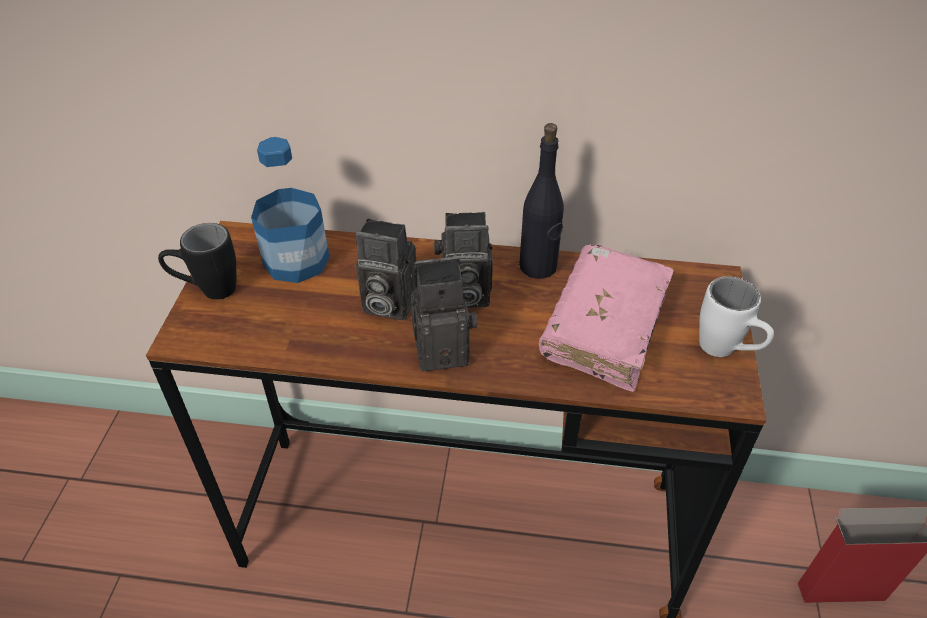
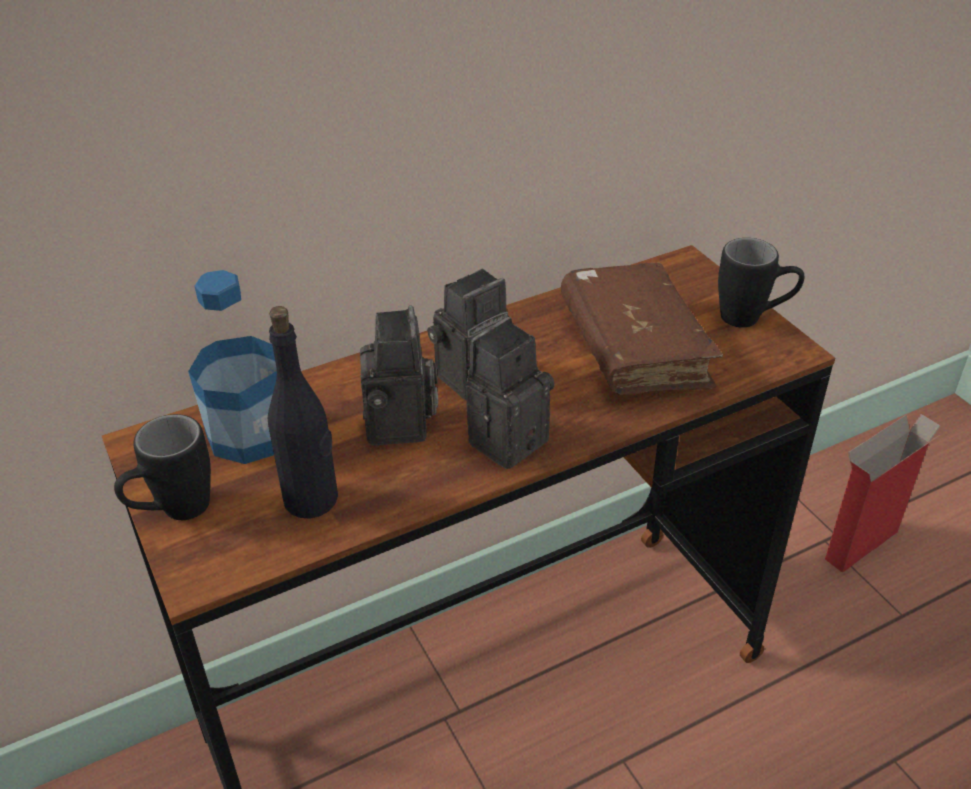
camera: 35 degrees left, 5 degrees down
(386, 303) = (402, 426): camera -> camera turned 75 degrees counterclockwise
(538, 267) = (518, 322): black bottle -> black bottle (311, 499)
(604, 327) = (634, 347): pink book -> brown book
(726, 352) = (752, 319): white mug -> black mug

